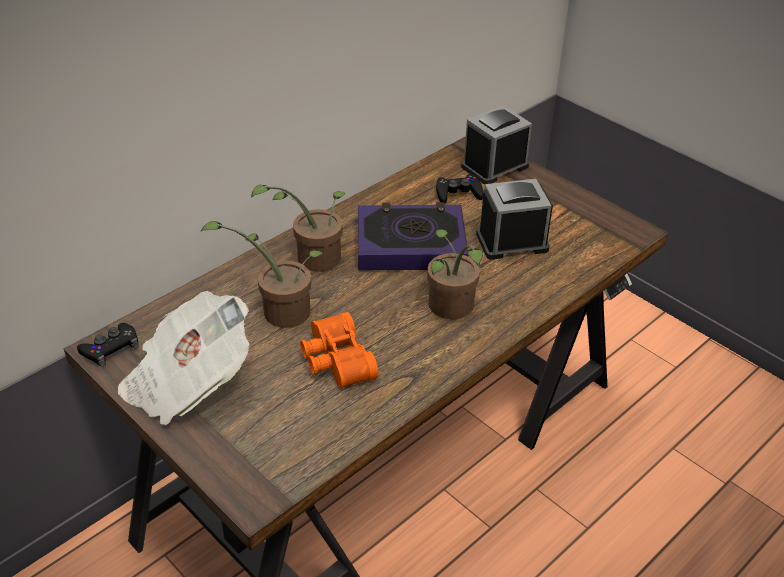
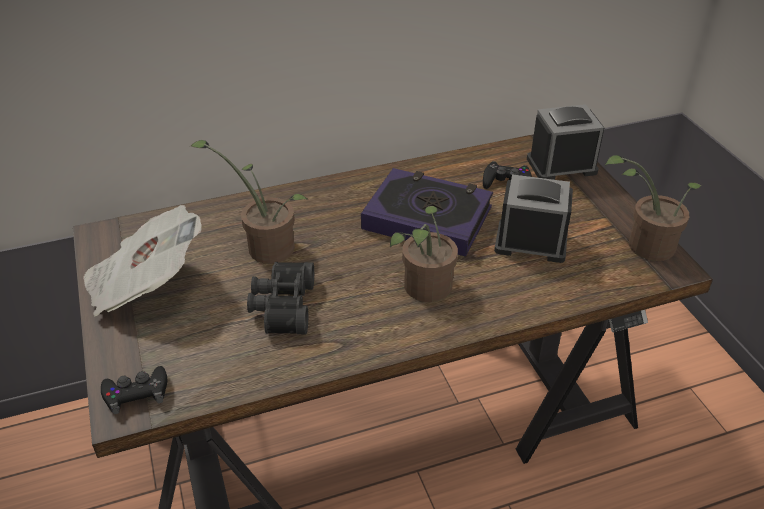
camera: 25 degrees right, 0 degrees up
(110, 349) = (106, 237): black game controller -> black game controller (136, 393)
(312, 259) = (327, 207): potted plant -> potted plant (644, 245)
(335, 361) = (281, 306): orange binoculars -> black binoculars

